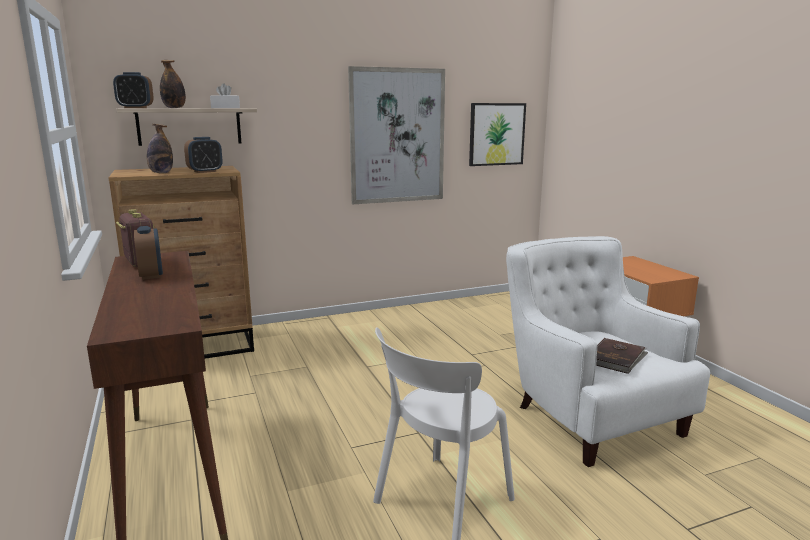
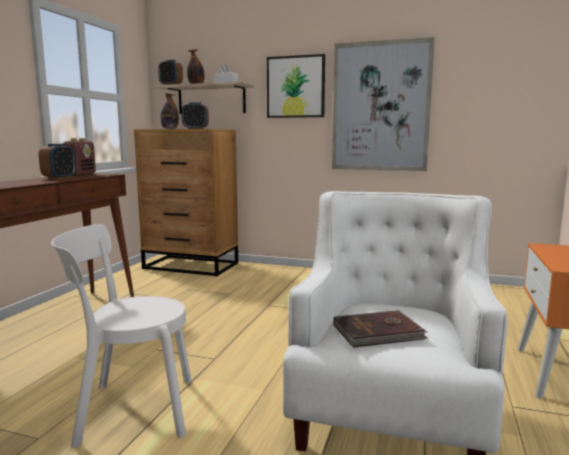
camera: 40 degrees right, 5 degrees down
(496, 134) = (500, 104): picture -> picture (295, 87)

